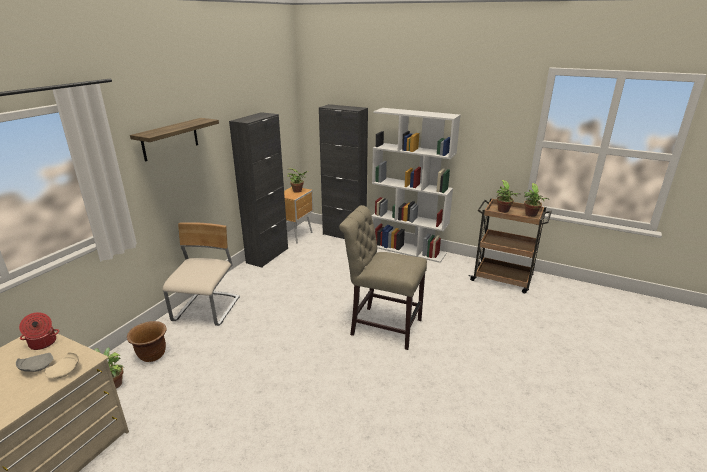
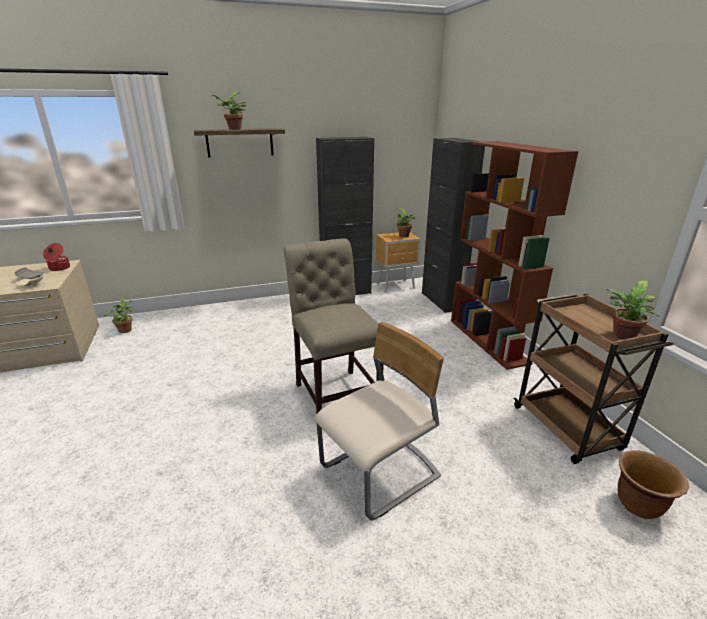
camera: 45 degrees right, 0 degrees up
(152, 355) = (167, 324): brown planter -> brown planter (638, 505)
(207, 310) = (241, 312): beige chair -> beige chair (380, 474)
(408, 250) = (488, 341): white bookcase -> brown bookcase
(504, 211) = (582, 316): potted plant -> potted plant (233, 129)

